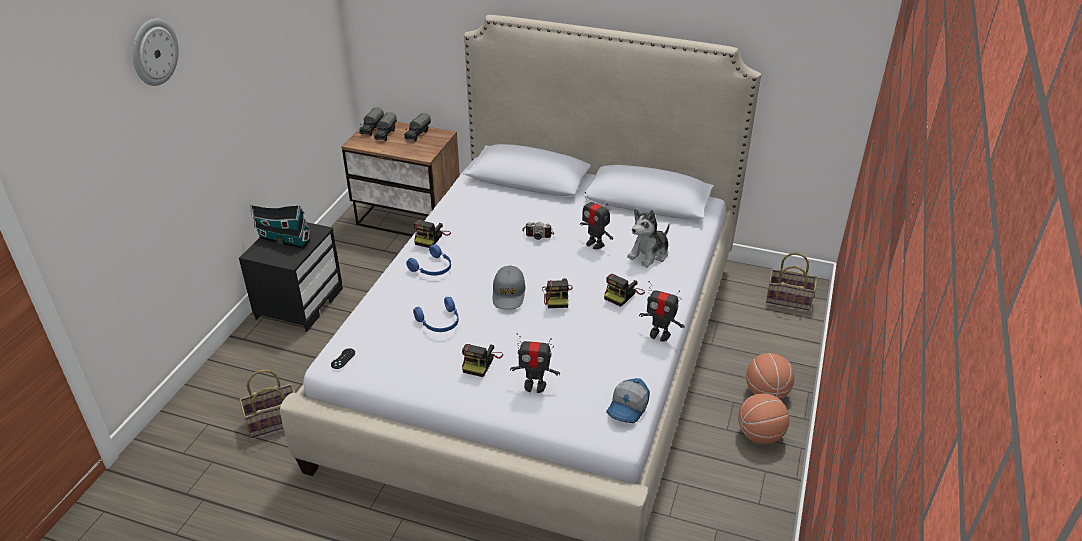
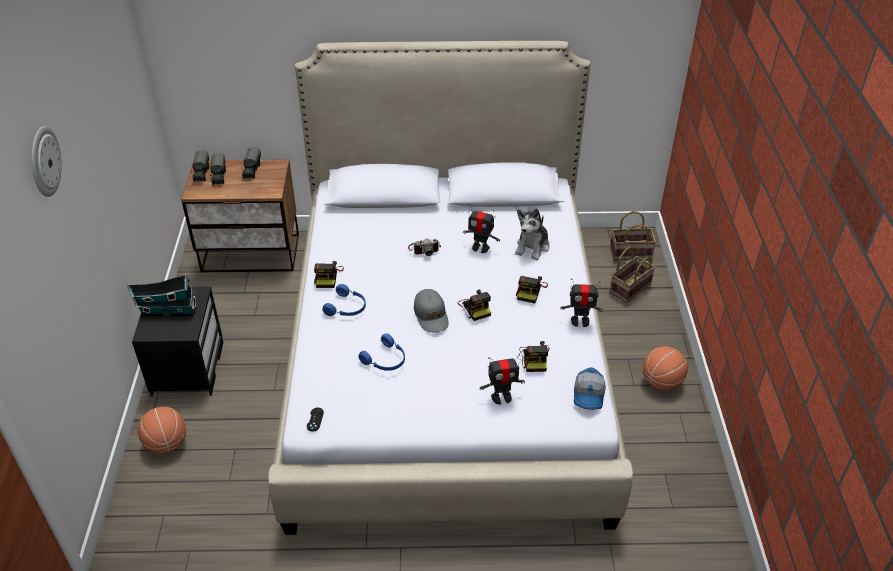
camera: 20 degrees left, 5 degrees up
(275, 420) = (229, 492): basket -> basket (630, 287)
(481, 362) = (442, 388): camera -> camera (535, 358)
(766, 393) = (650, 343): basketball -> basketball (166, 444)

